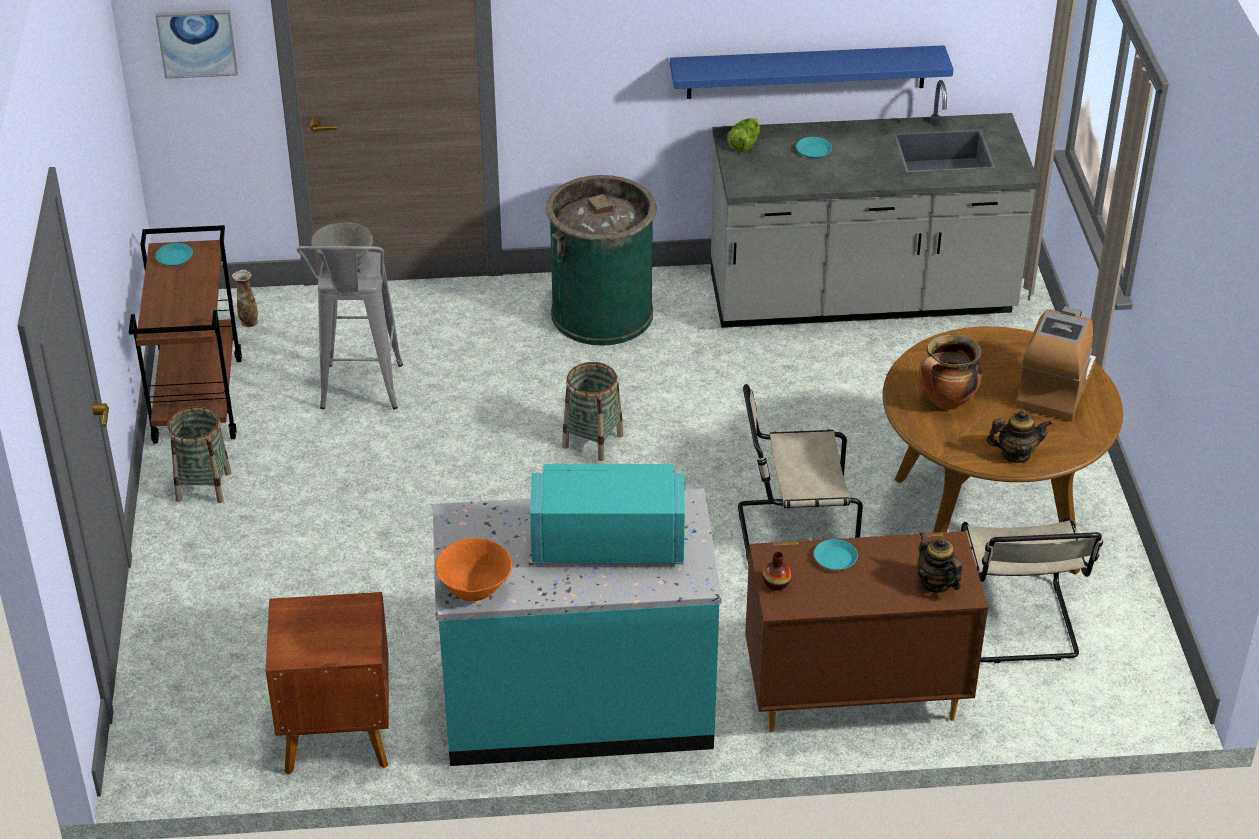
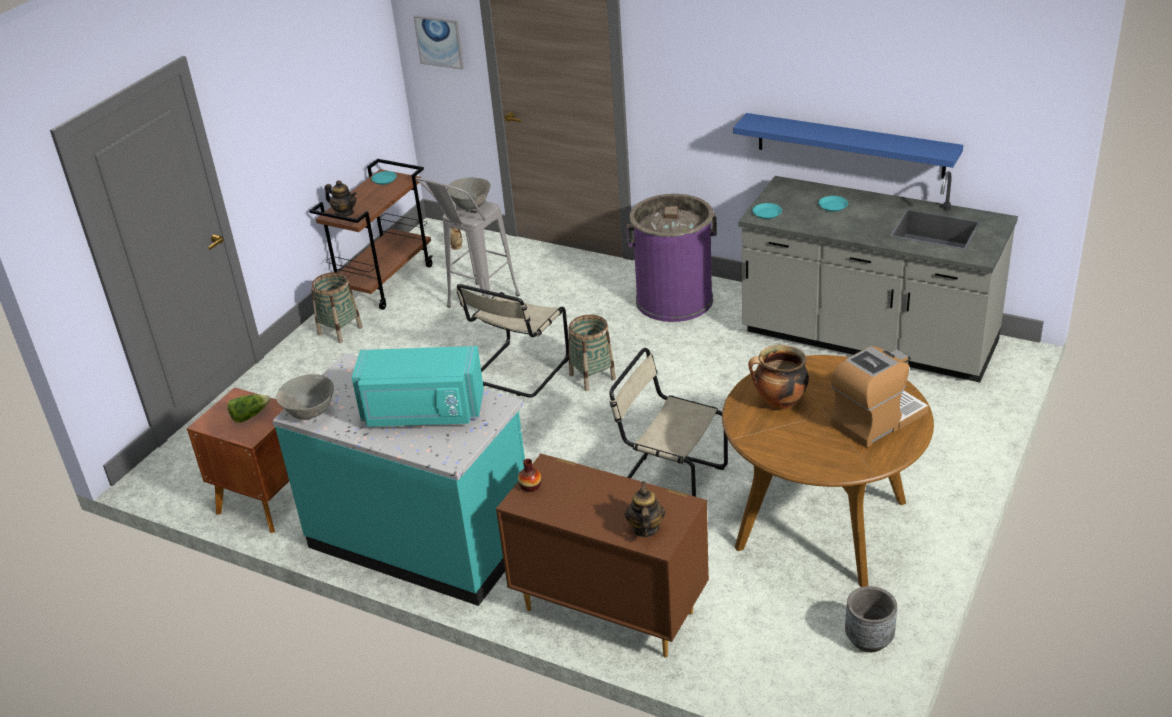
camera: 35 degrees right, 5 degrees down
(475, 590) = (310, 413): orange bowl -> grey bowl
(602, 313) = (674, 300): green trash can -> purple trash can
(608, 542) = (422, 412): turquoise microwave -> turquoise microwave turned 150 degrees clockwise
(744, 144) = (786, 190): lettuce -> lettuce (249, 415)
(835, 558) = (589, 484): turquoise plate -> turquoise plate (767, 213)
(1016, 454) = (796, 457): teapot -> teapot (344, 213)
(1017, 626) = (779, 608): beige chair -> beige chair (518, 372)
(1123, 623) = (869, 640): none -> grey planter

